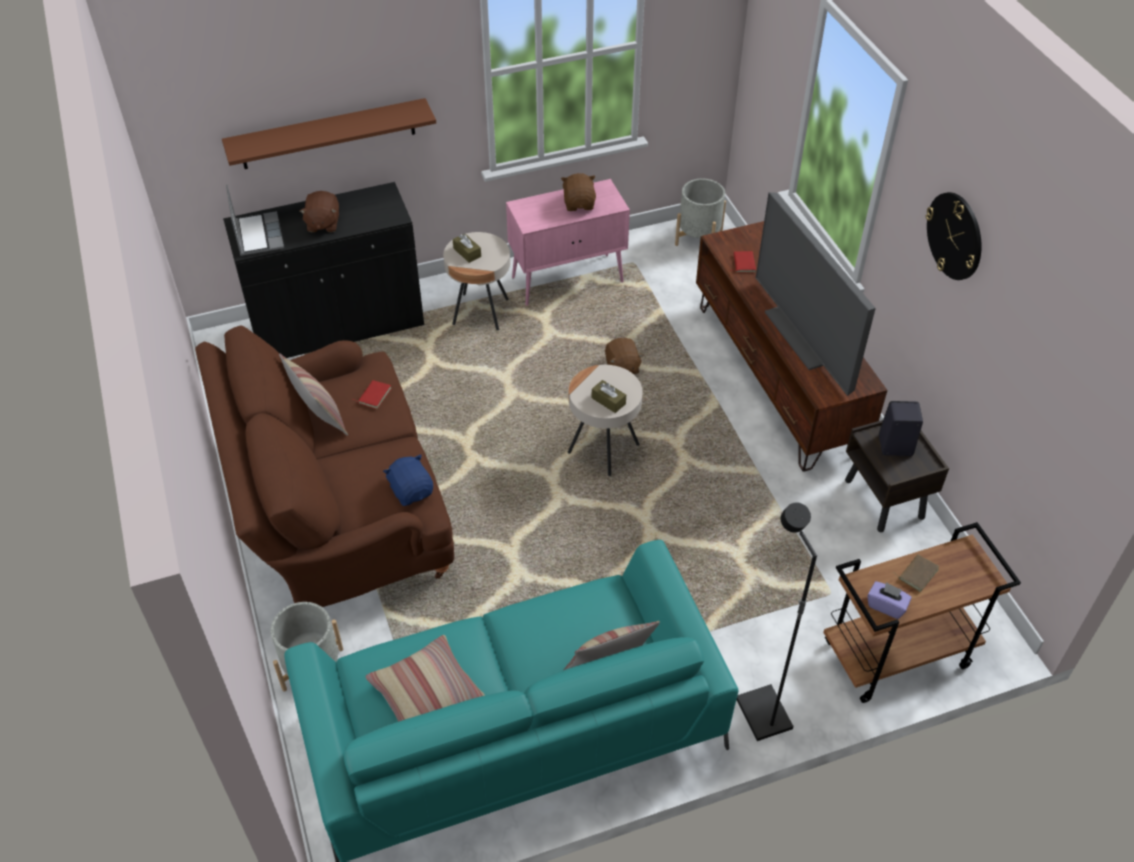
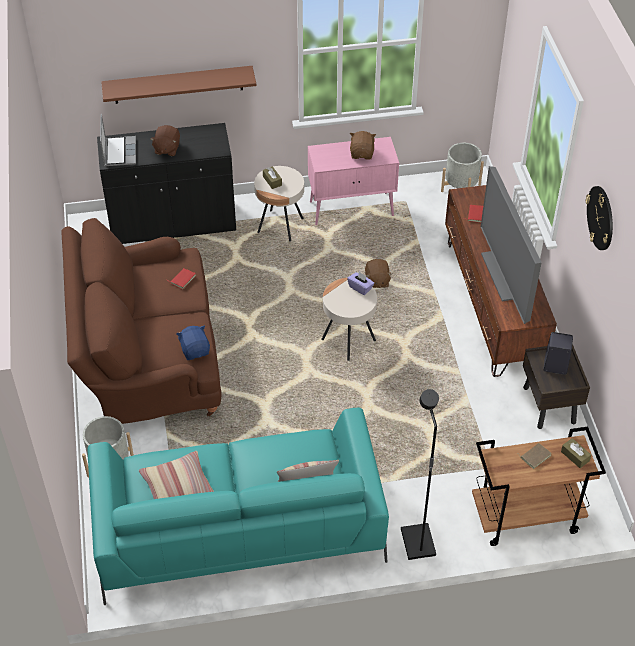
camera: 10 degrees right, 0 degrees up
(319, 417) = (141, 290): pillow -> none
(608, 401) = (350, 305): brown tissue box -> brown tissue box (575, 456)
(886, 606) = (506, 475): purple tissue box -> purple tissue box (360, 288)

